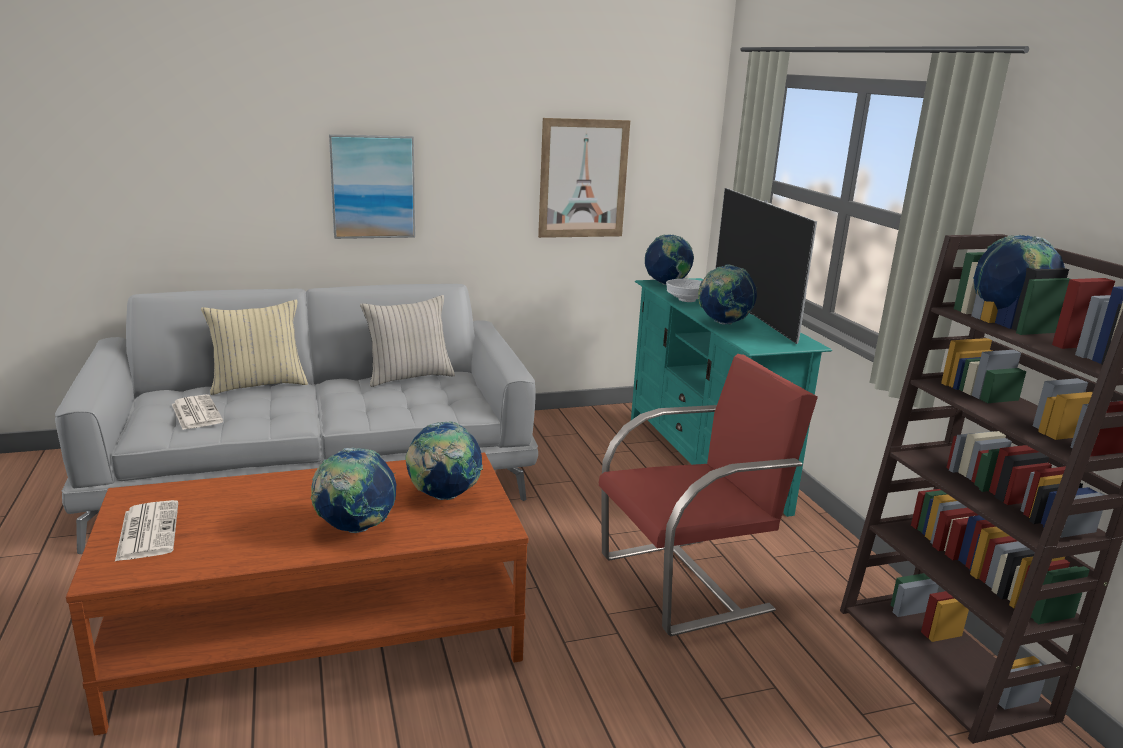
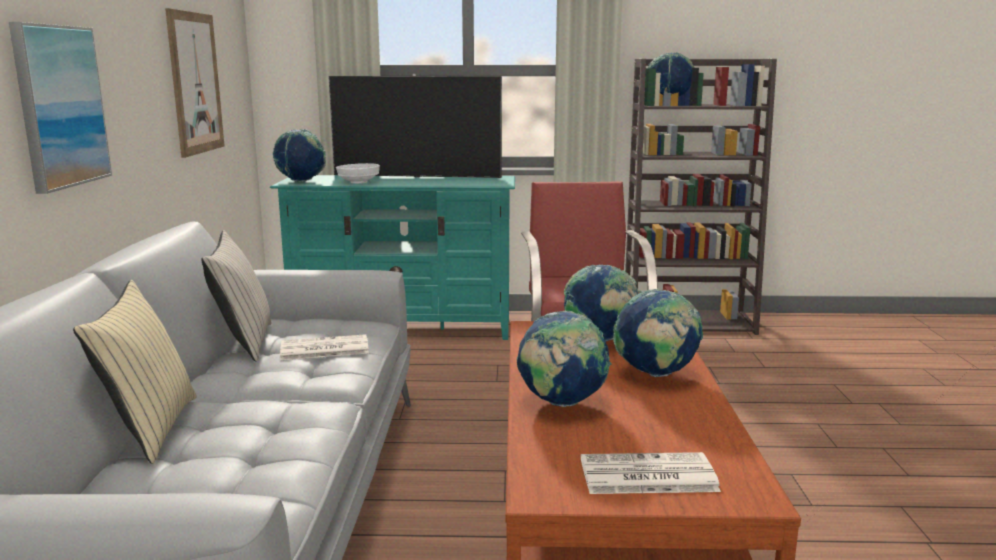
camera: 70 degrees left, 5 degrees down
(196, 413) = (225, 474): newspaper -> newspaper (323, 349)
(723, 323) = (435, 183): globe -> globe (561, 403)

